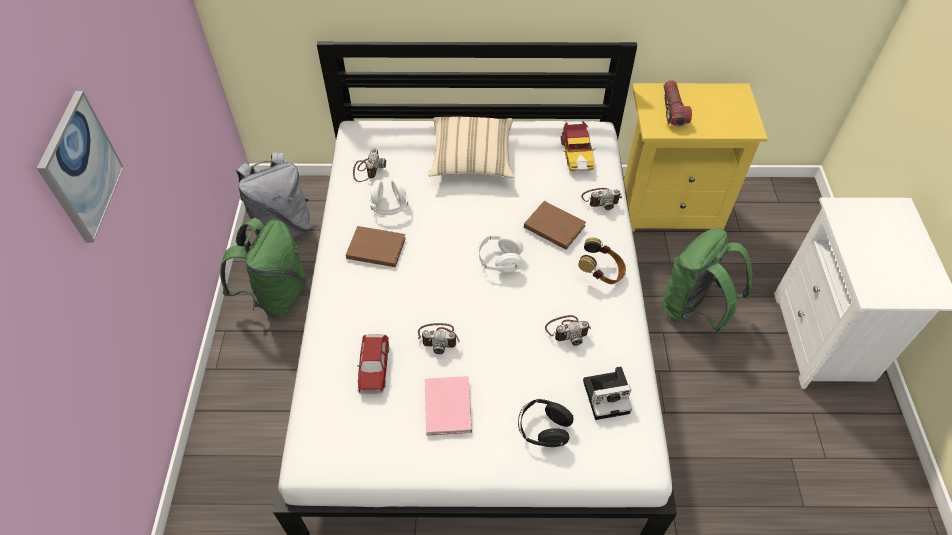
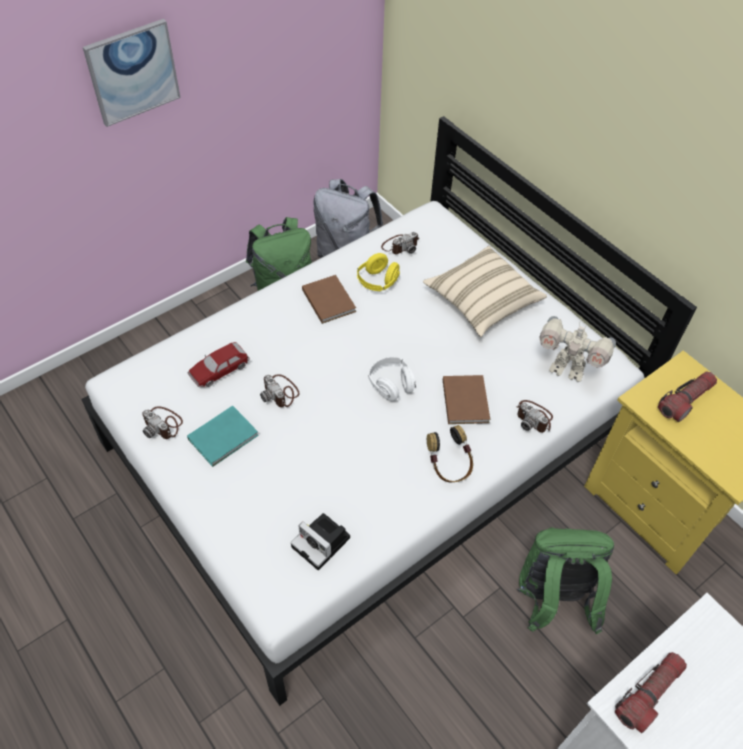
camera: 50 degrees right, 0 degrees up
(389, 206) = (377, 282): white headphones -> yellow headphones
(448, 405) = (225, 437): pink book -> turquoise book
(543, 429) = (253, 514): black headphones -> none
(567, 330) = (365, 475): camera -> camera (163, 424)
(576, 154) = (567, 369): toy car -> toy robot
(873, 273) = (648, 694): none -> flashlight

